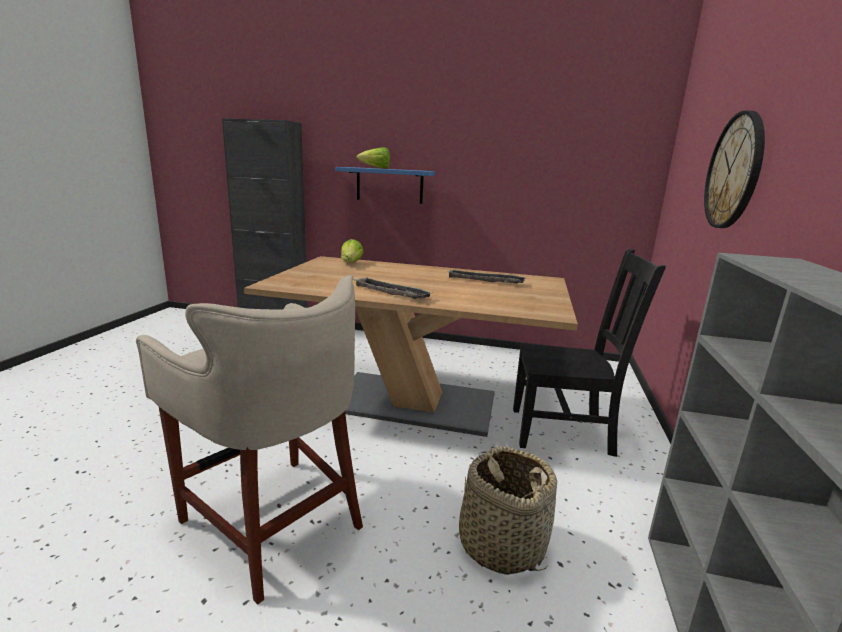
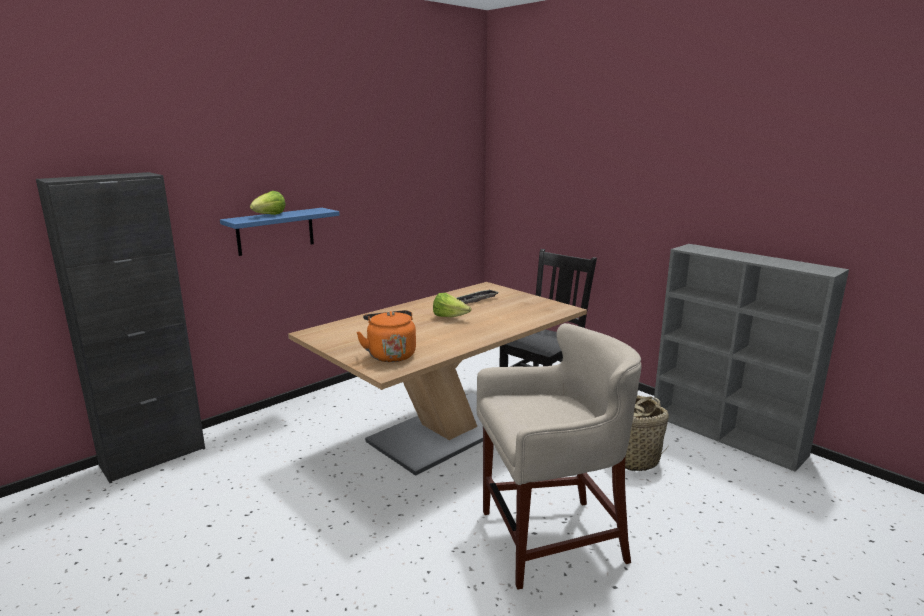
camera: 55 degrees left, 0 degrees up
(309, 280) = (390, 354): none -> orange kettle
(351, 263) = (346, 328): lettuce -> lettuce (450, 317)
(391, 293) = (468, 336): tray -> none
(734, 171) = (594, 191): wall clock -> none

